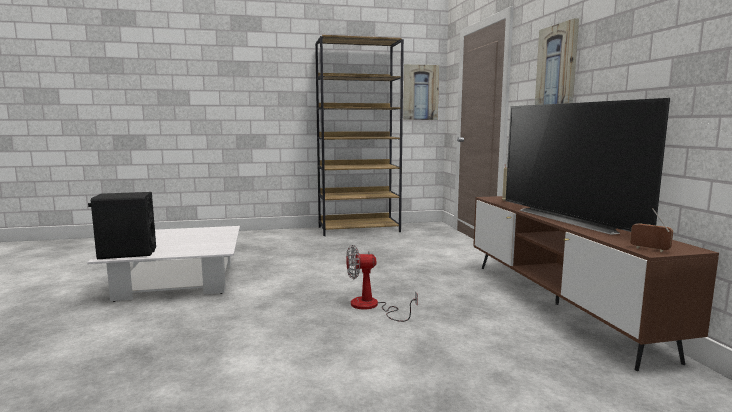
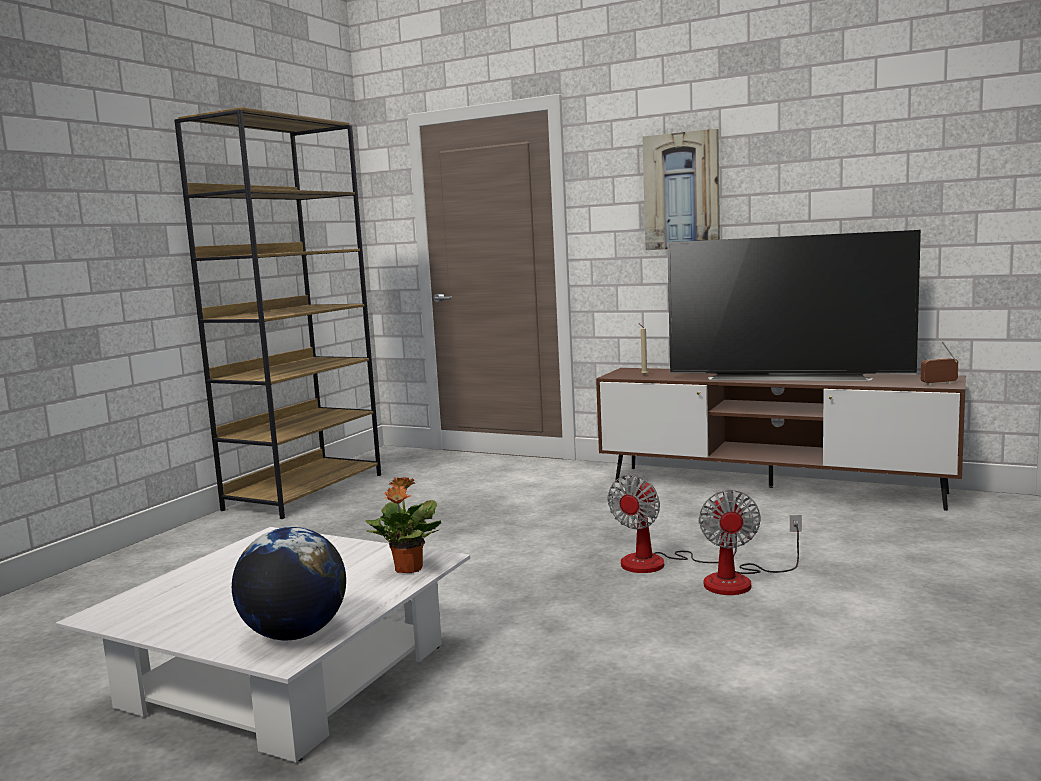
camera: 50 degrees left, 0 degrees up
(127, 253) = (294, 634): black speaker -> globe
(206, 250) = (408, 569): none -> potted plant
(374, 331) = (740, 580): none -> fan
(420, 92) = (336, 220): picture -> none

